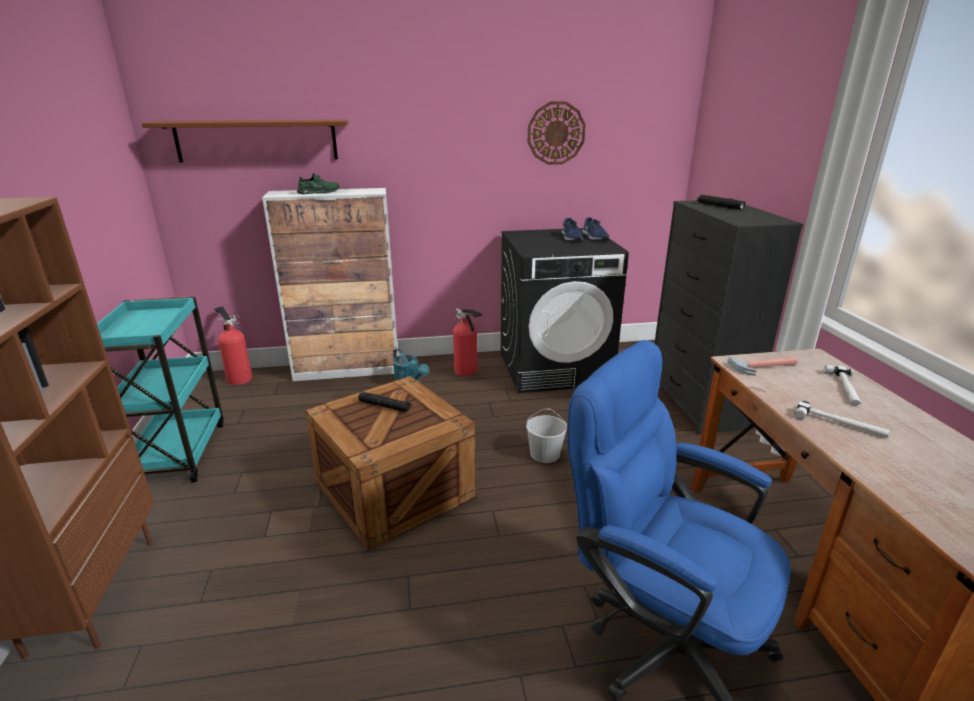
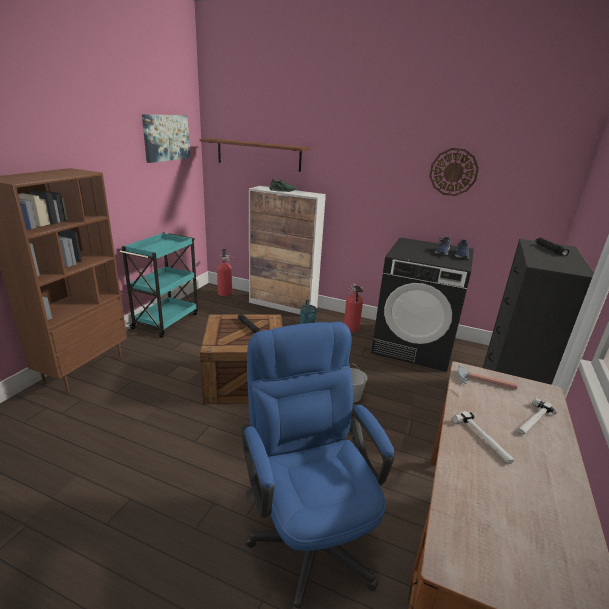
camera: 30 degrees right, 0 degrees up
(88, 125) = (166, 137): none -> picture

